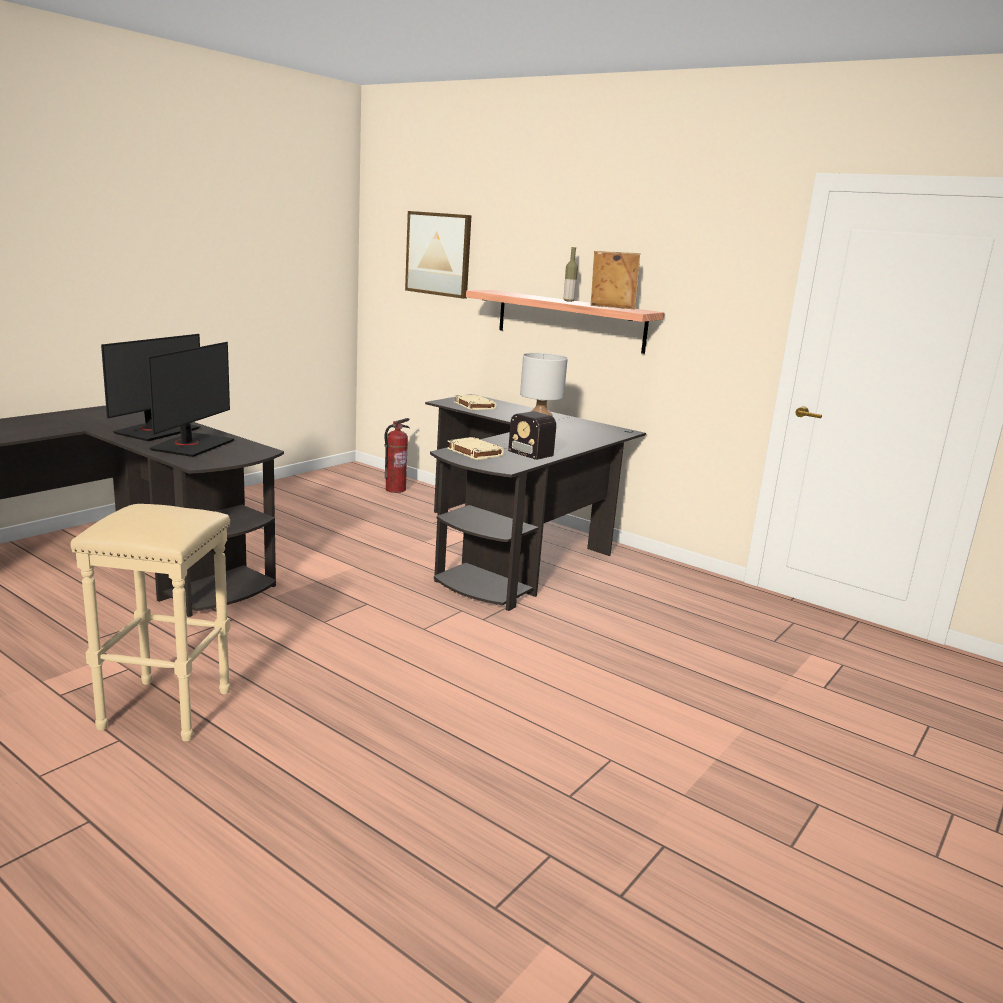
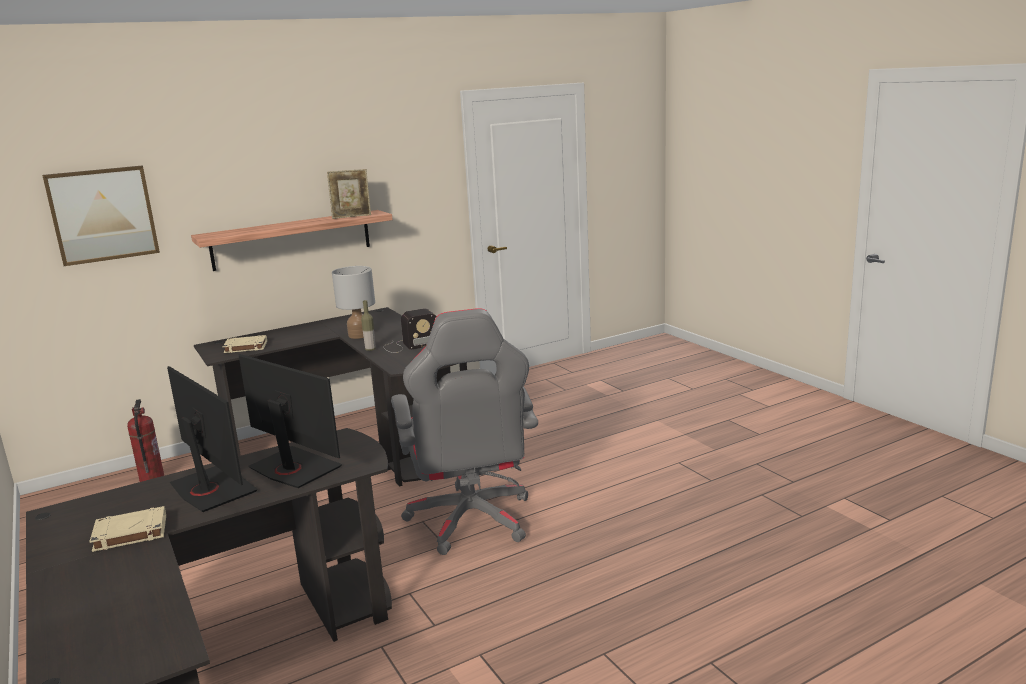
camera: 65 degrees left, 0 degrees up
(167, 710) = (565, 629): beige stool -> none
(380, 627) = (470, 519): none -> grey office chair
(474, 452) = (405, 360): beige book -> beige book (129, 533)
(568, 301) = (300, 222): bottle -> bottle (370, 349)
(611, 307) = (352, 216): picture frame -> picture frame turned 150 degrees counterclockwise

